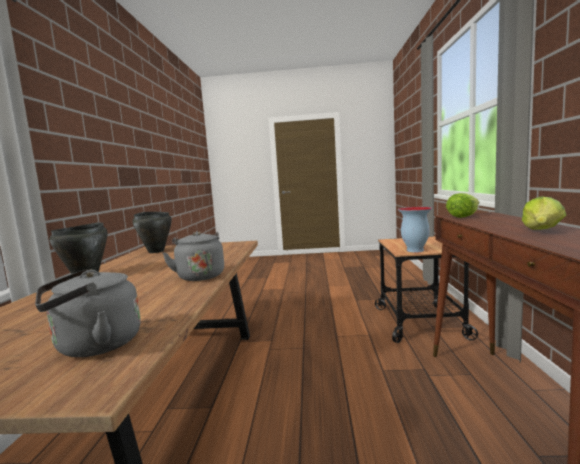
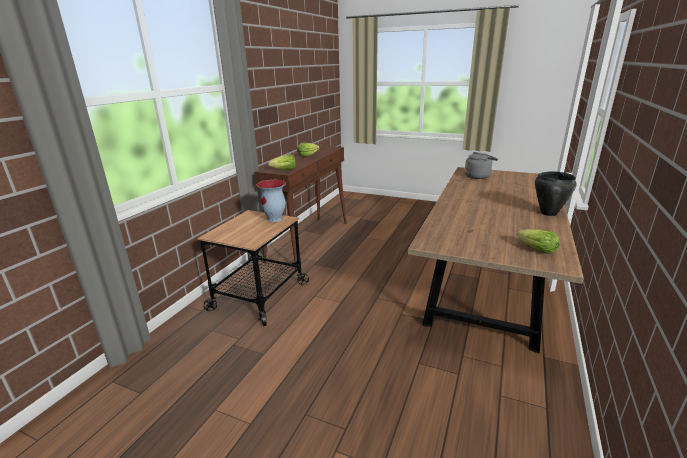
camera: 160 degrees left, 15 degrees up
(156, 251) = (536, 249): black cooking pot -> lettuce
(200, 276) = (457, 199): grey kettle -> none

